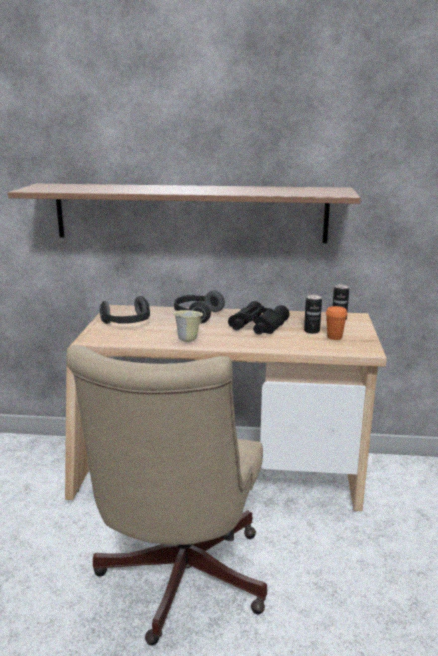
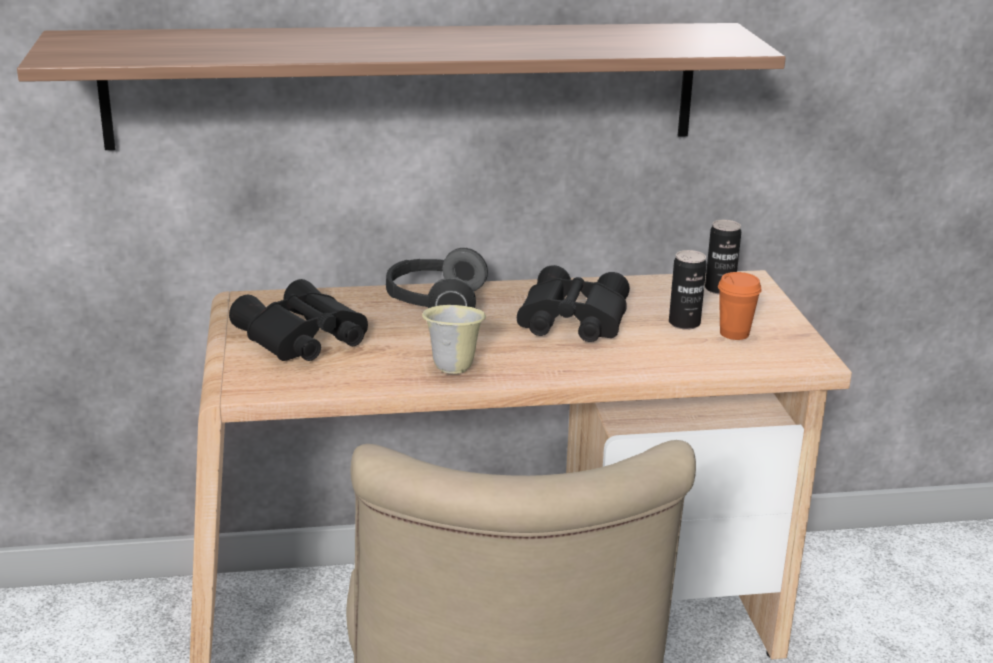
camera: 15 degrees left, 5 degrees up
(128, 324) = (301, 339): headphones -> black binoculars

